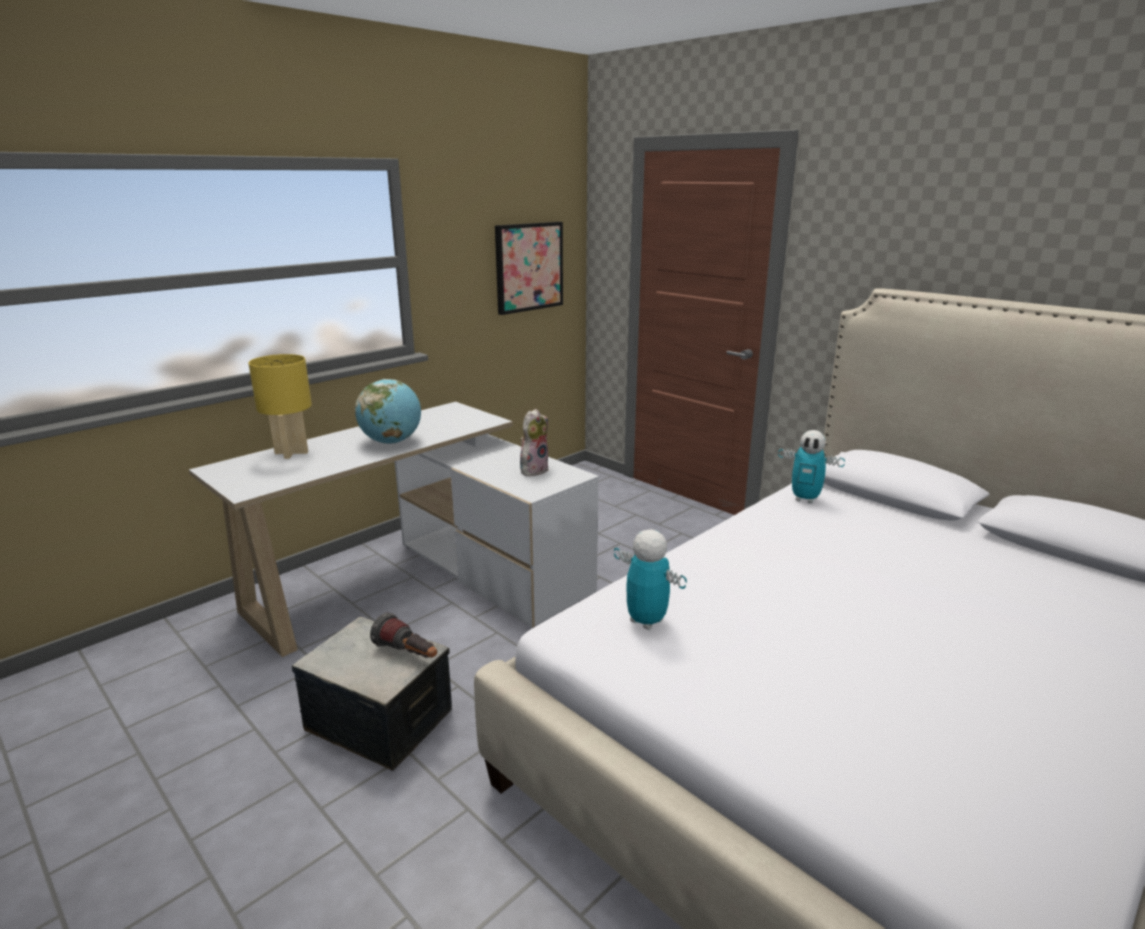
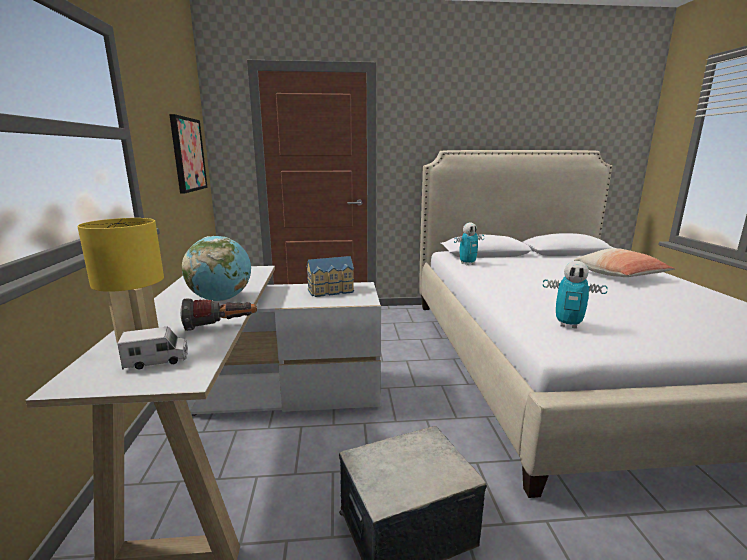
camera: 50 degrees left, 5 degrees down
(261, 473) = (157, 361): none -> toy truck
(408, 654) = (427, 446): flashlight -> flashlight (221, 326)
(533, 470) = (331, 291): plush toy -> toy house
(646, 621) = (568, 325): toy robot -> toy robot turned 150 degrees counterclockwise
(1020, 628) = (620, 276): none -> pillow

